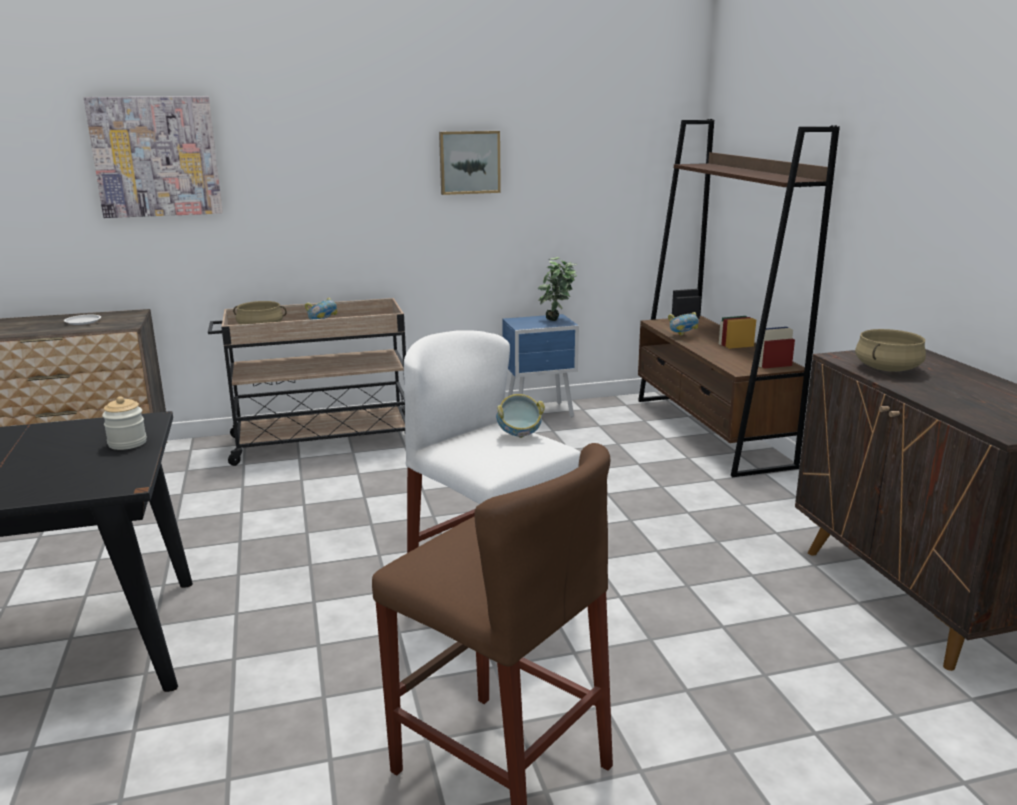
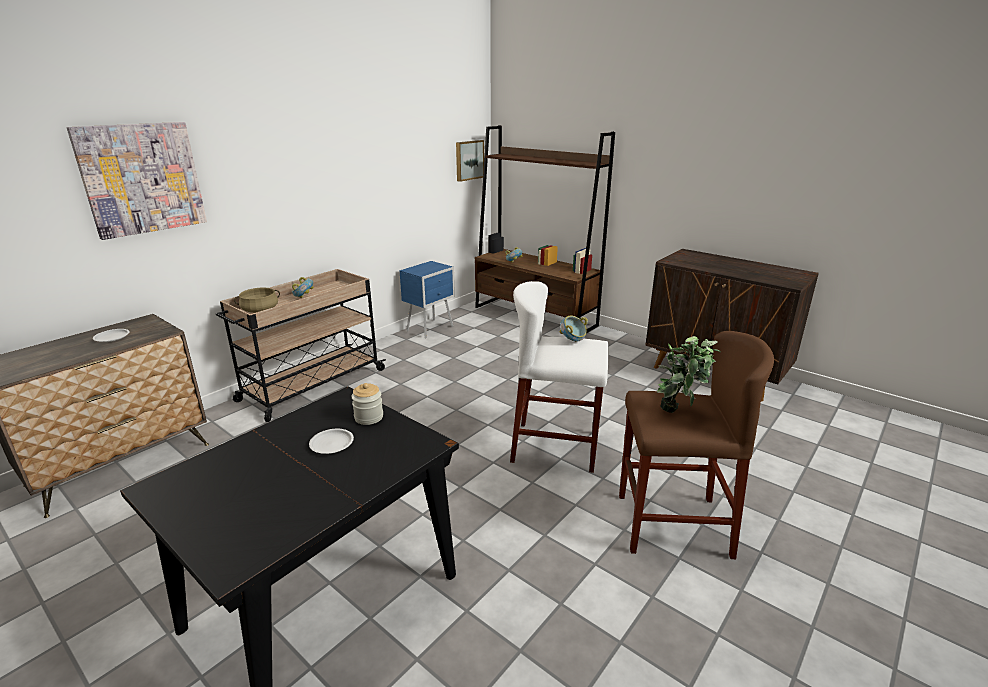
camera: 35 degrees left, 5 degrees up
(54, 455) = (332, 444): none -> white plate
(469, 162) = (371, 163): picture -> picture (468, 160)
(557, 321) = (437, 266): potted plant -> potted plant (679, 412)
(888, 369) = (698, 263): beige cooking pot -> none

